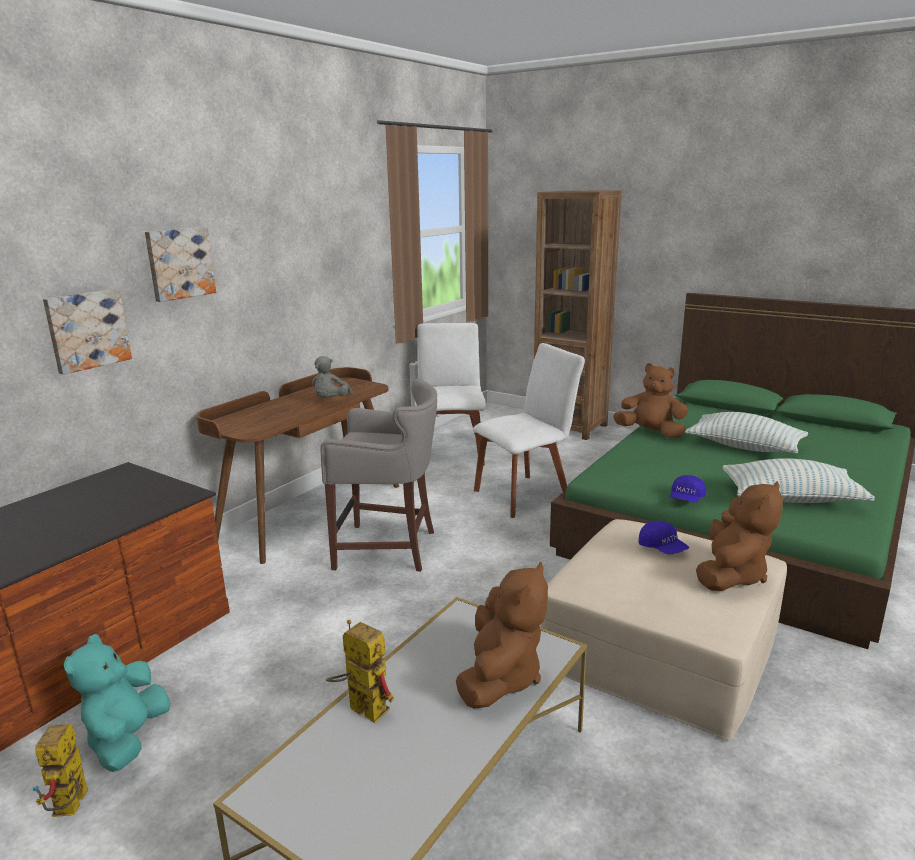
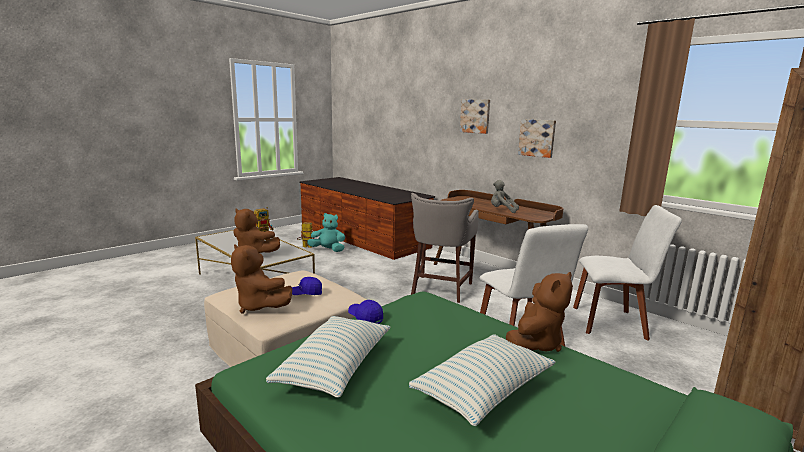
camera: 100 degrees right, 5 degrees down
(87, 330) = (435, 137): picture -> picture (537, 138)

